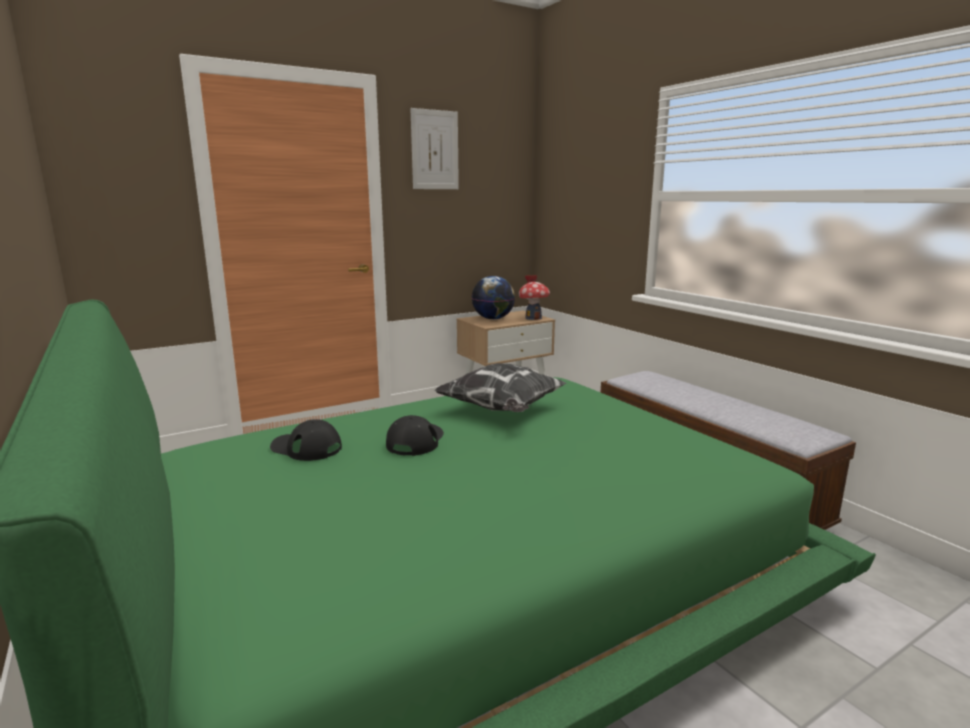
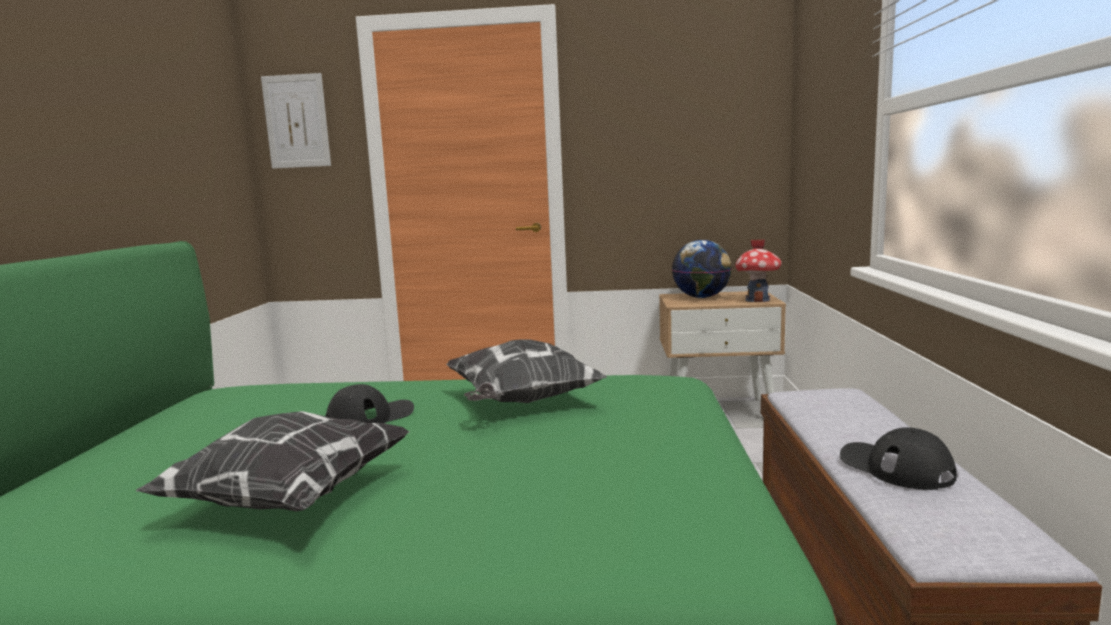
camera: 35 degrees right, 5 degrees down
(306, 448) = (278, 404): black cap -> black cap (895, 467)
(435, 150) = (631, 83): picture -> picture (296, 121)
(486, 504) = (288, 498): none -> pillow

